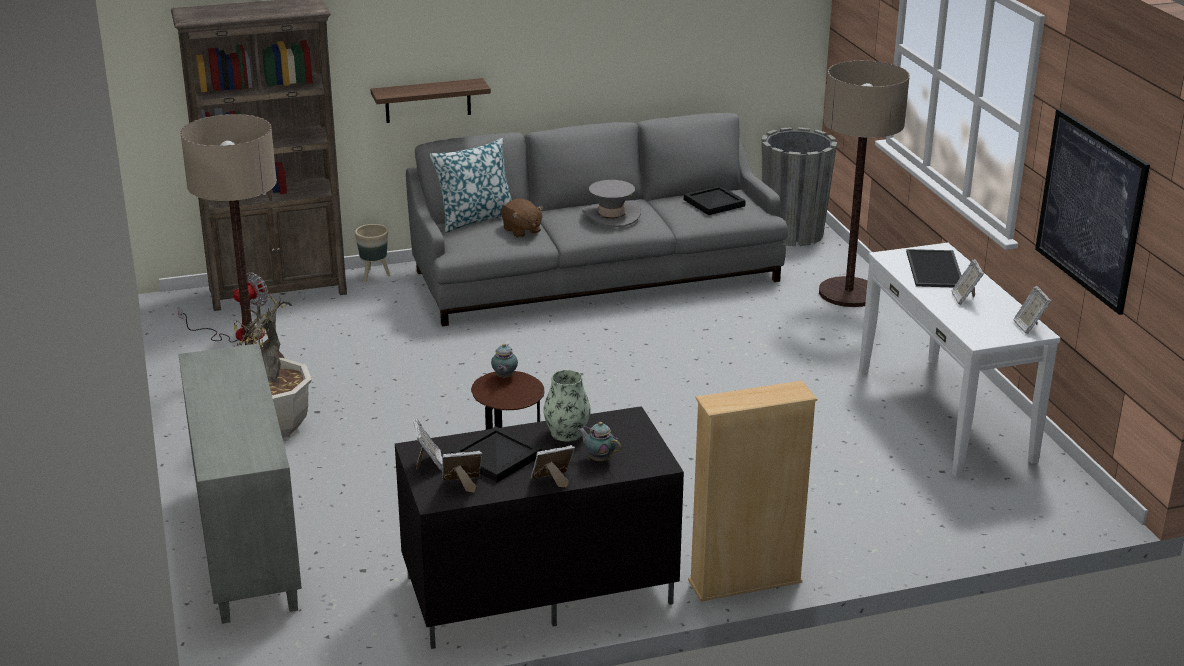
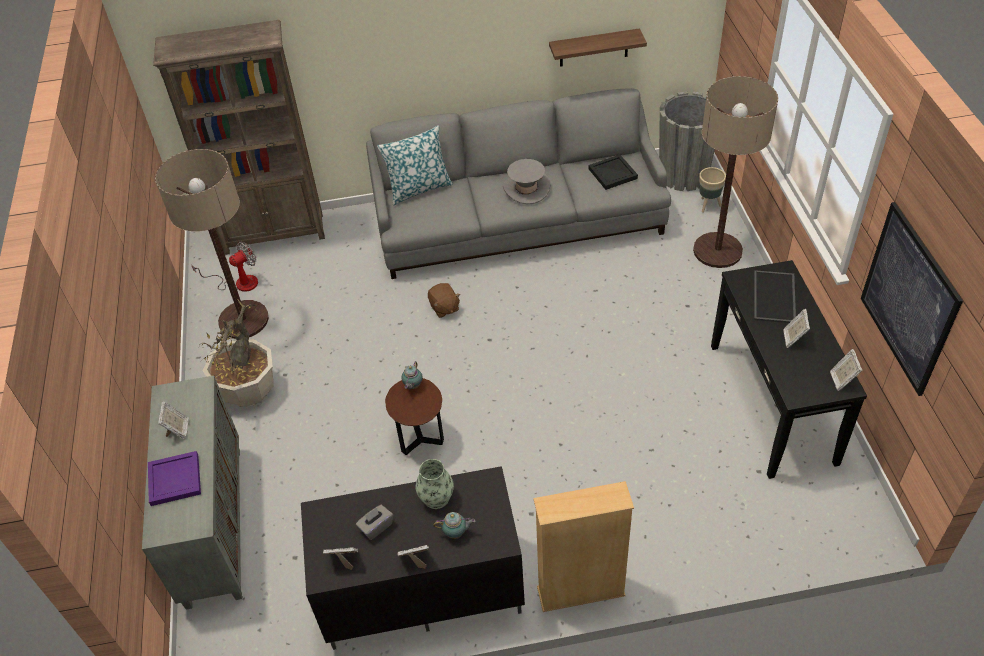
camera: 10 degrees right, 20 degrees up
(227, 425) = (174, 479): none -> purple tray
(374, 275) = (348, 217): beige planter -> beige planter (708, 205)
(428, 100) = (379, 90): shelf -> shelf (594, 48)
(429, 463) = (323, 530): picture frame -> picture frame (178, 430)
(496, 458) = (376, 527): black tray -> grey tissue box
(521, 231) = (452, 205): brown plush toy -> brown plush toy (444, 308)
(599, 459) = (456, 533): teapot -> teapot turned 135 degrees clockwise
(945, 414) = (772, 402): white console table -> black console table

